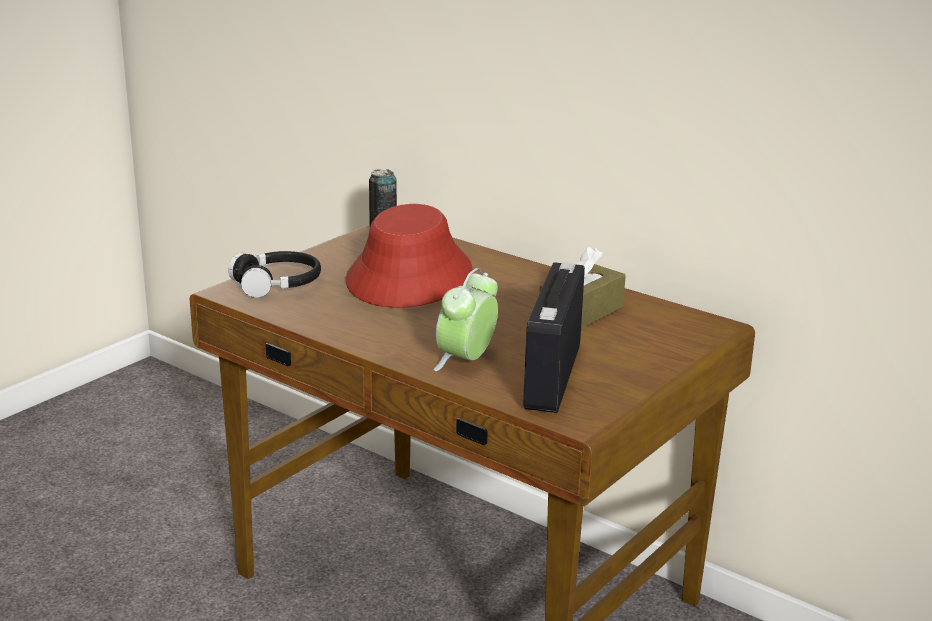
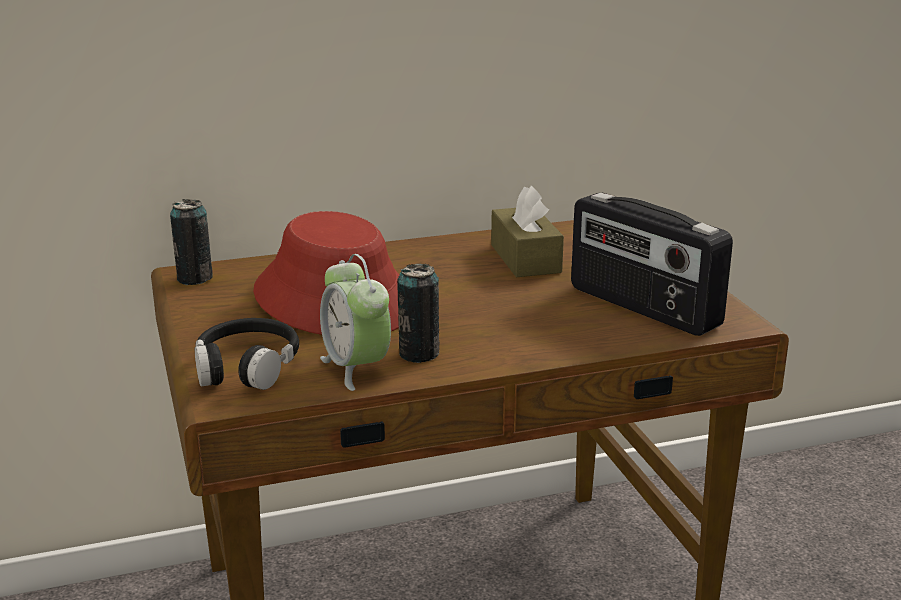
camera: 55 degrees left, 0 degrees up
(360, 324) = (419, 354): none -> can
(466, 361) = (570, 331): alarm clock -> alarm clock (356, 368)

